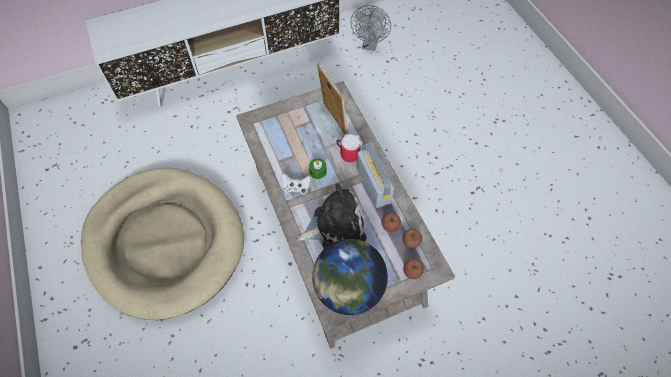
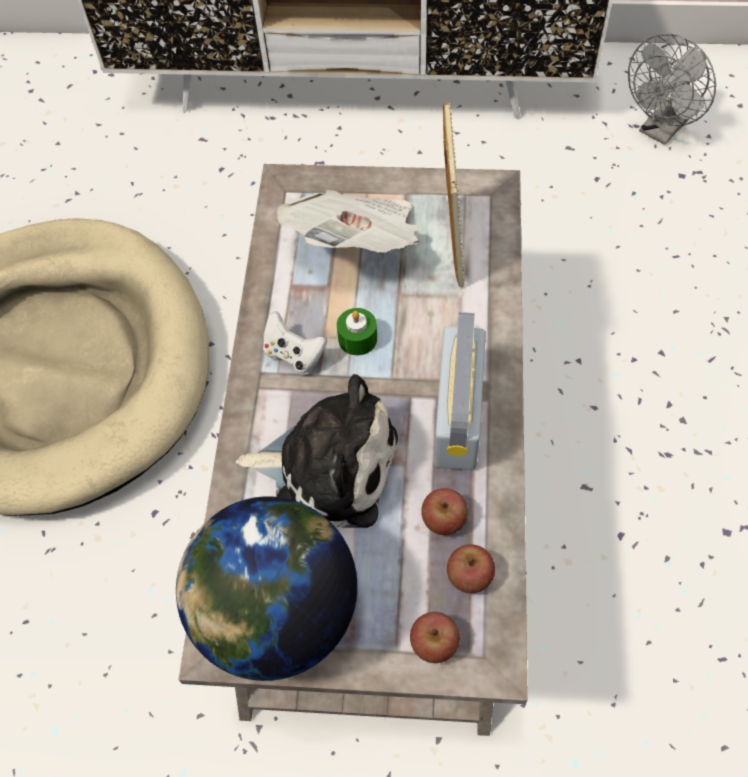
camera: 30 degrees right, 0 degrees up
(295, 134) = (357, 243): none -> newspaper
(348, 153) = (442, 325): mug -> none

